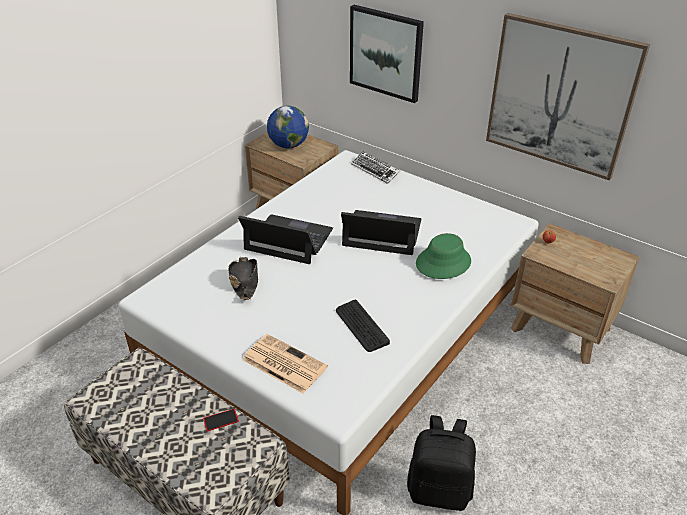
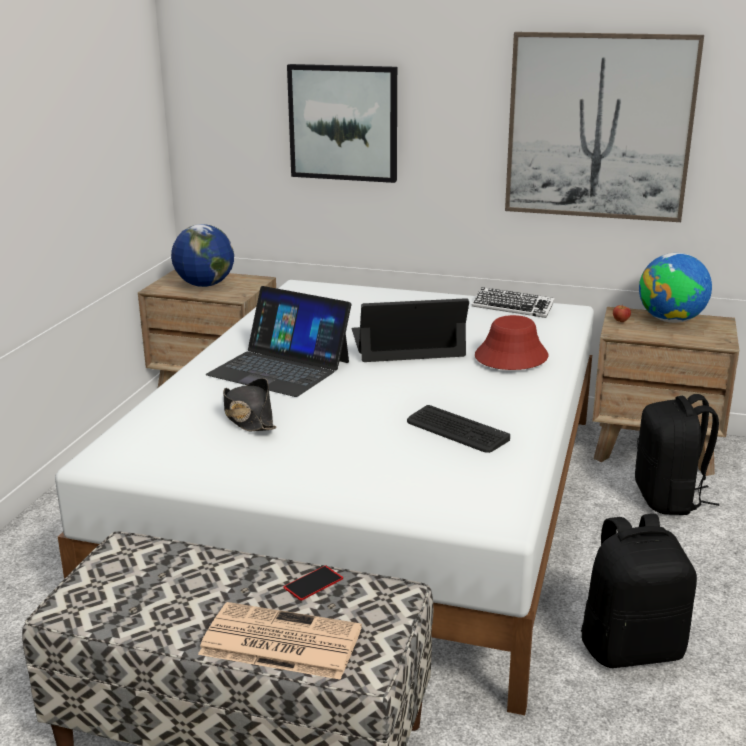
camera: 20 degrees left, 15 degrees down
(283, 363) = (377, 486): newspaper -> newspaper (278, 642)
(288, 239) = (280, 368): laptop -> laptop turned 150 degrees counterclockwise
(375, 170) = (347, 291): keyboard -> keyboard (512, 308)
(443, 262) = (511, 356): green hat -> red hat
(541, 377) = (669, 499): none -> black backpack
(587, 249) = (671, 320): none -> globe

